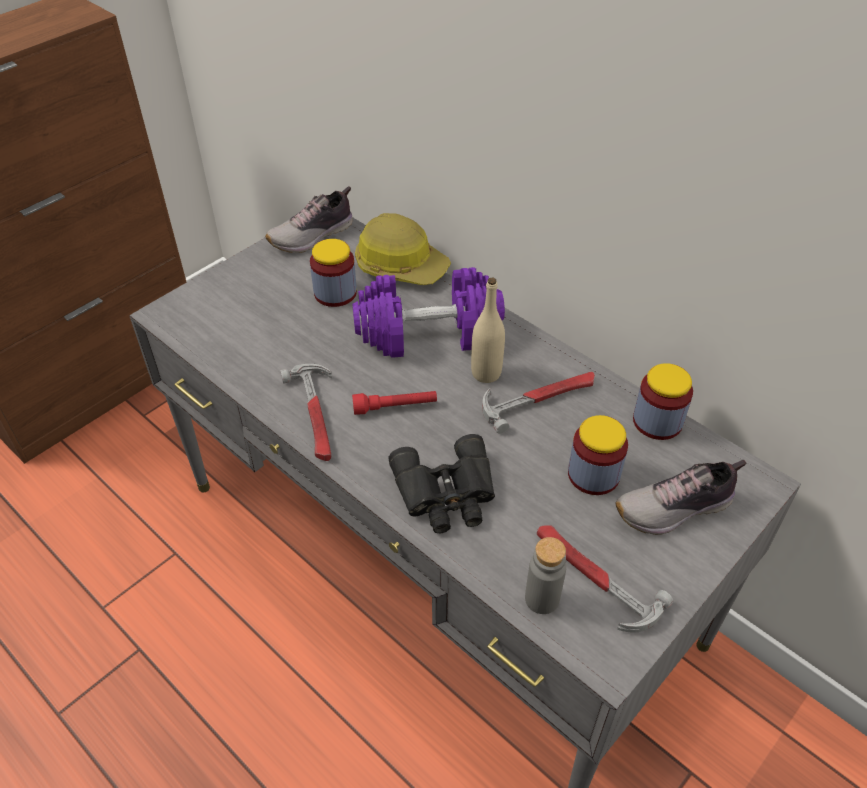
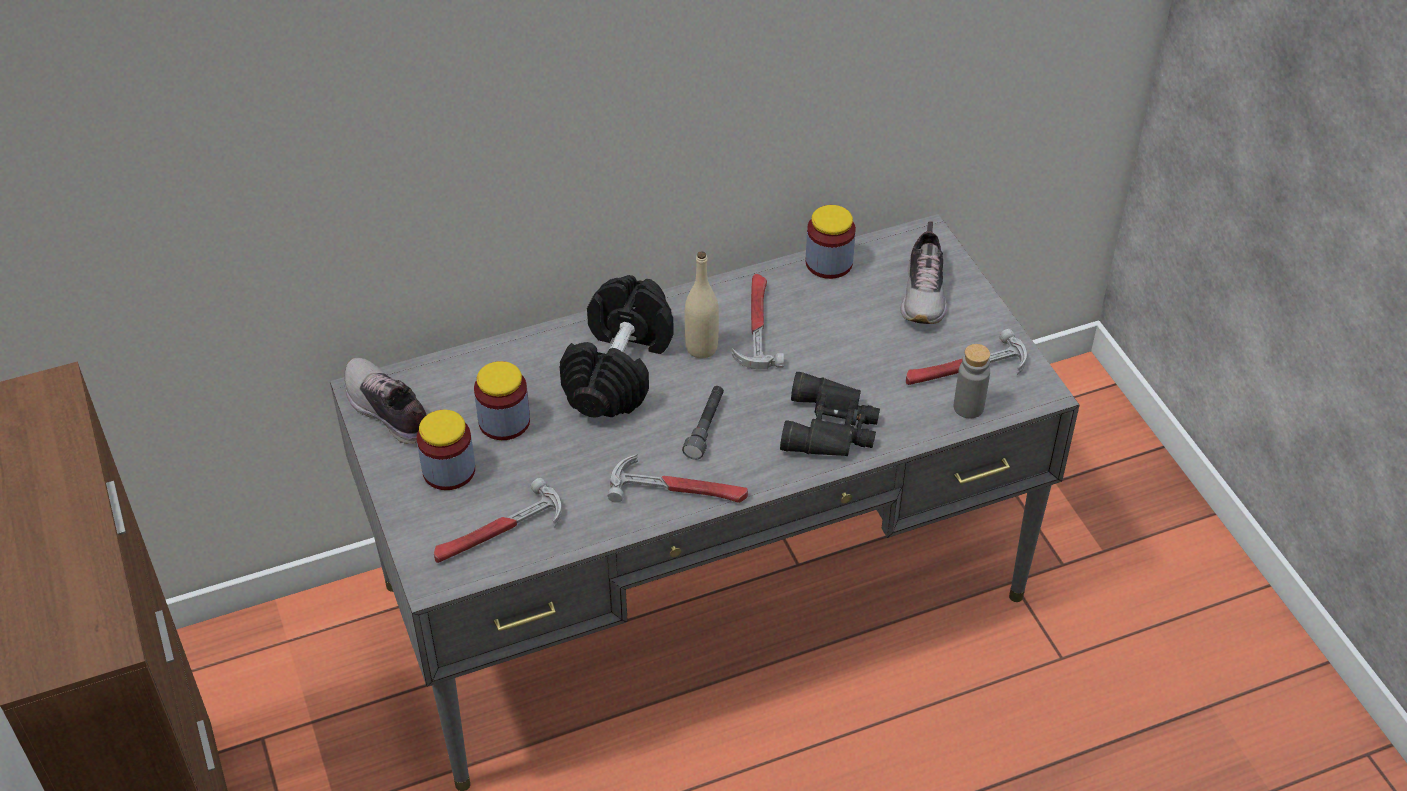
camera: 65 degrees left, 0 degrees up
(222, 329) = (498, 532): none -> hammer
(313, 236) = (387, 411): shoe -> shoe turned 150 degrees clockwise
(395, 407) = (705, 427): red flashlight -> grey flashlight
(401, 265) = (496, 355): hard hat -> none
(428, 333) = (619, 370): purple dumbbell -> black dumbbell
(593, 474) = (863, 326): jar -> jar (449, 470)

